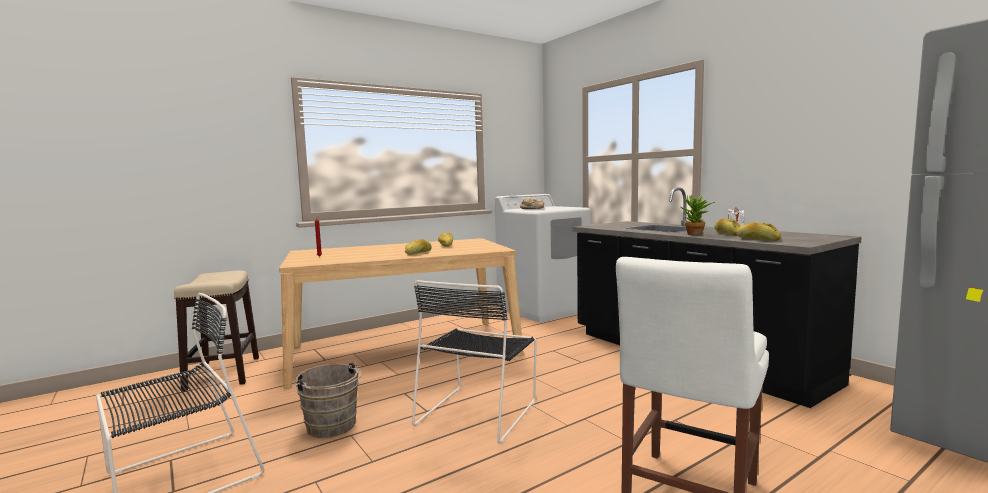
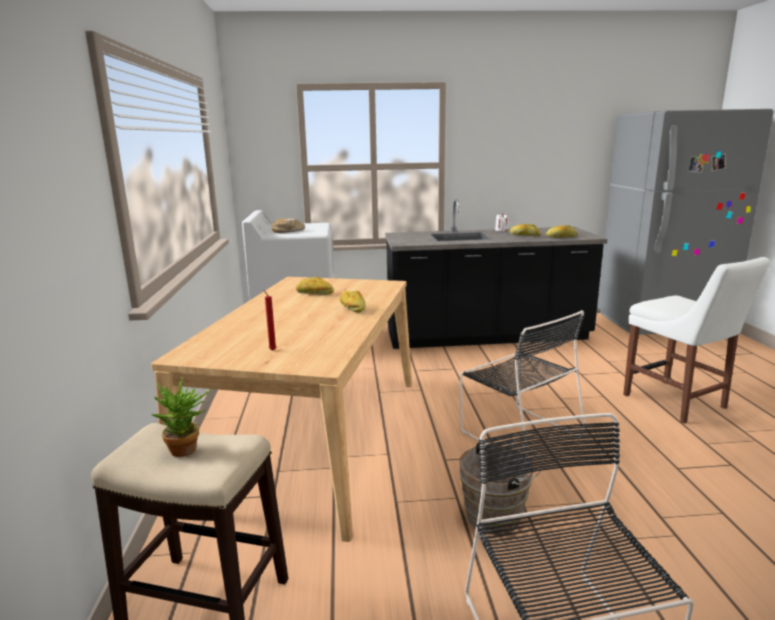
camera: 60 degrees left, 10 degrees up
(696, 234) = (515, 239): potted plant -> potted plant (188, 451)

